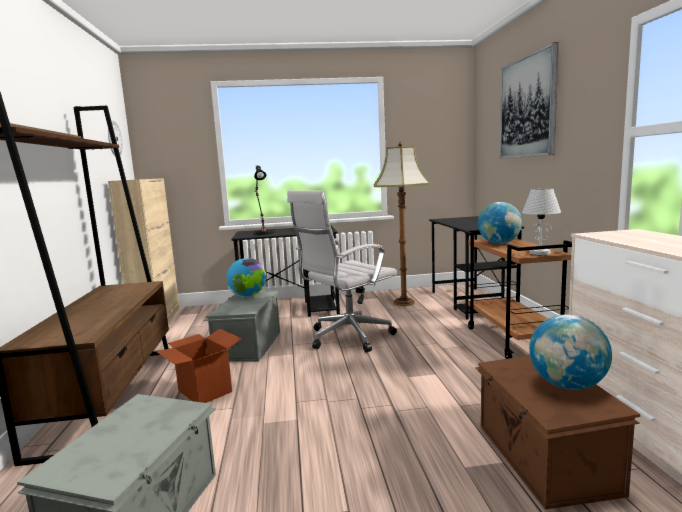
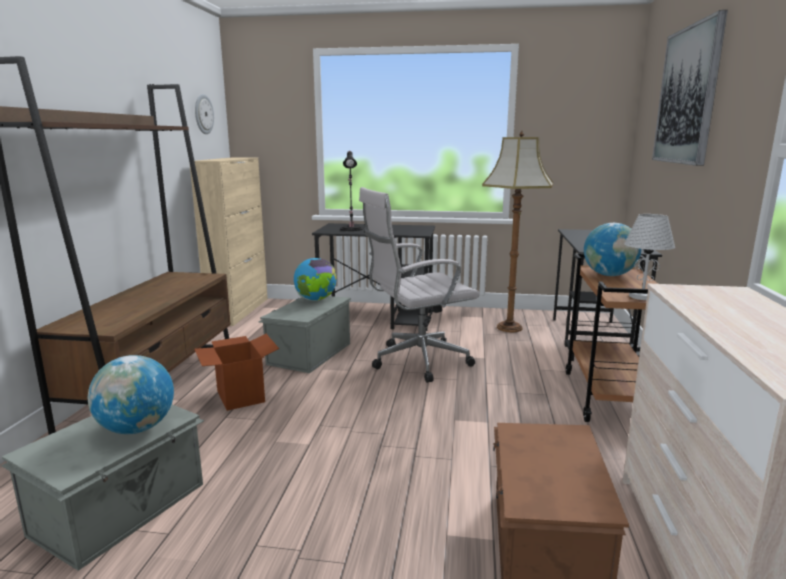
camera: 15 degrees right, 5 degrees up
(567, 385) = (573, 471): globe -> globe (136, 428)

